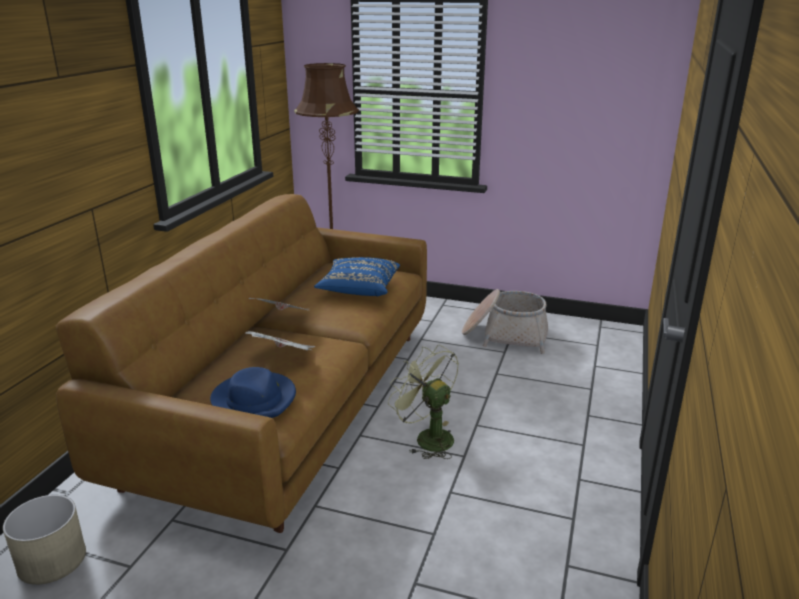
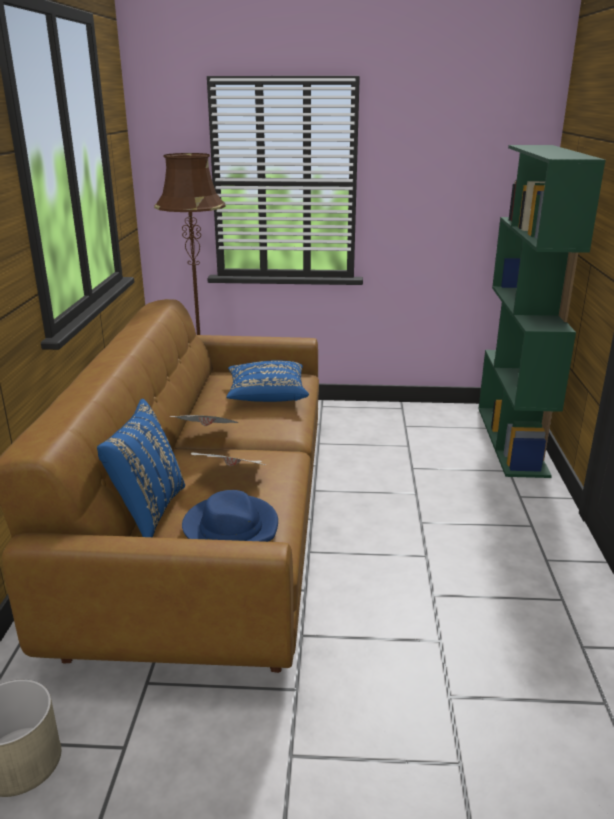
camera: 15 degrees left, 0 degrees up
(198, 376) = (148, 511): none -> blue pillow
(427, 437) = (379, 543): green fan -> none
(505, 335) = (400, 429): basket -> none
(612, 360) = (512, 440): none -> green bookcase

